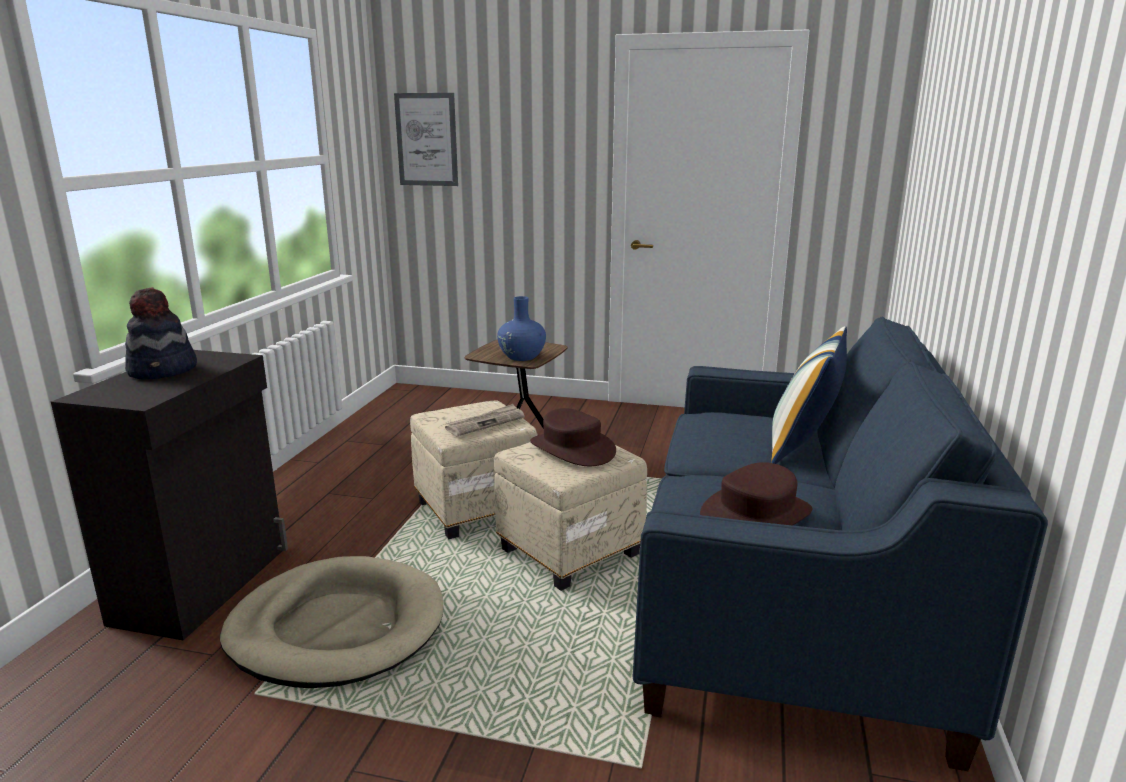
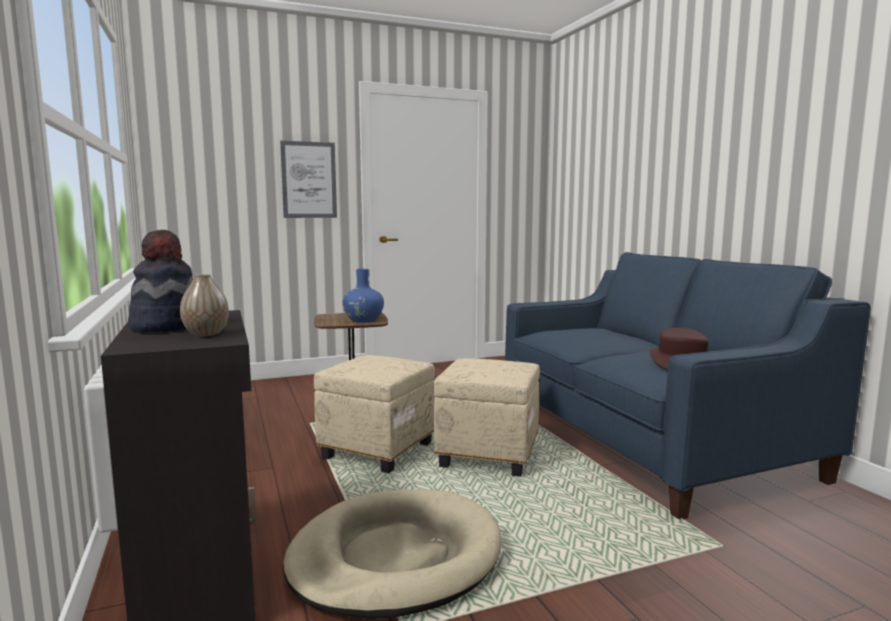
camera: 35 degrees left, 10 degrees down
(156, 389) = (206, 334): none -> vase
(426, 140) = (192, 155): picture -> picture (309, 180)
(485, 423) = (394, 364): newspaper -> none
(572, 449) = (487, 365): brown hat -> none
(803, 446) = (622, 335): pillow -> none

